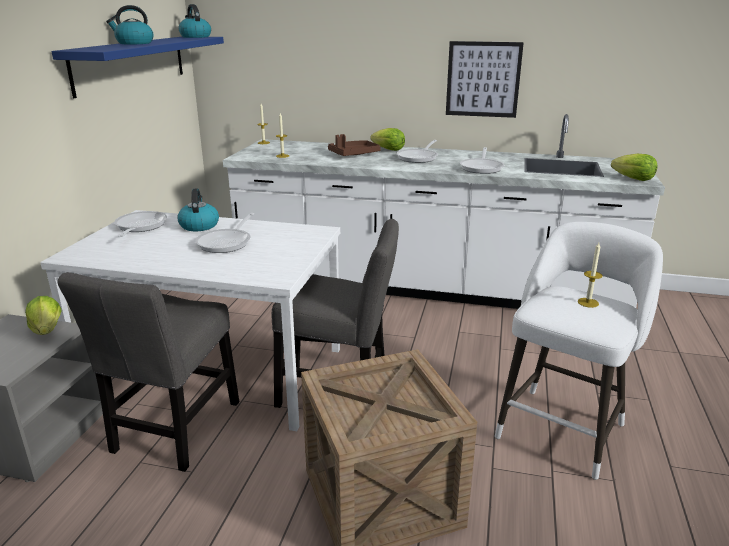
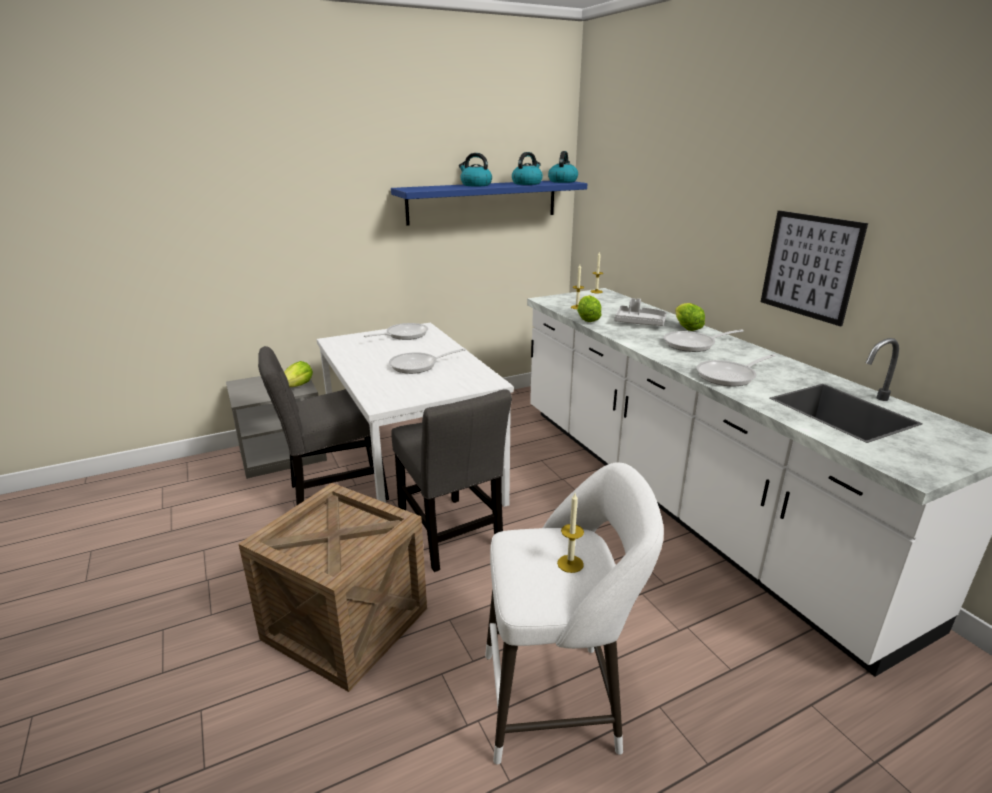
camera: 50 degrees right, 0 degrees up
(199, 225) = (433, 347): kettle -> kettle (527, 183)
(353, 154) = (639, 323): brown tray -> grey tray
(633, 179) = (904, 464): lettuce -> lettuce (587, 319)

